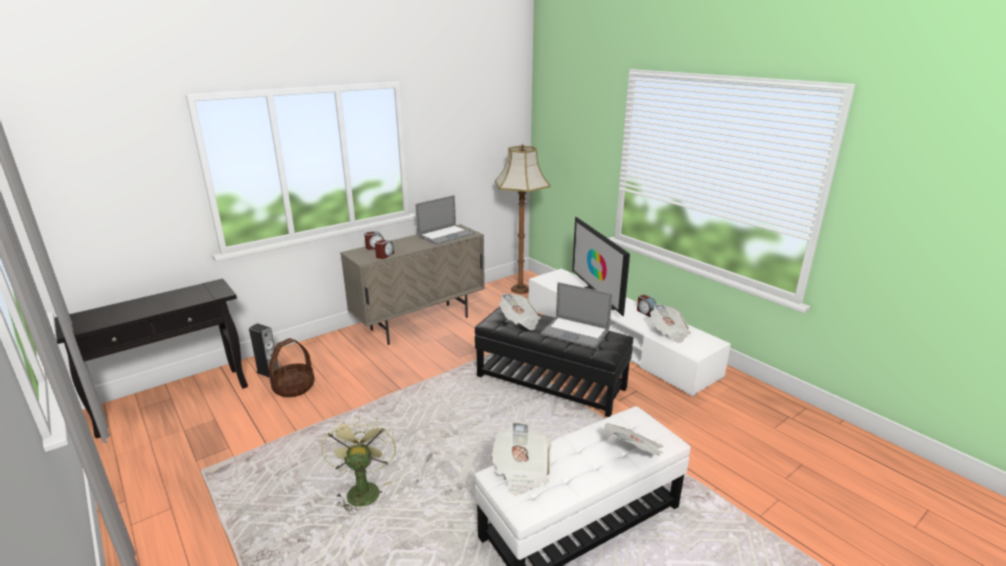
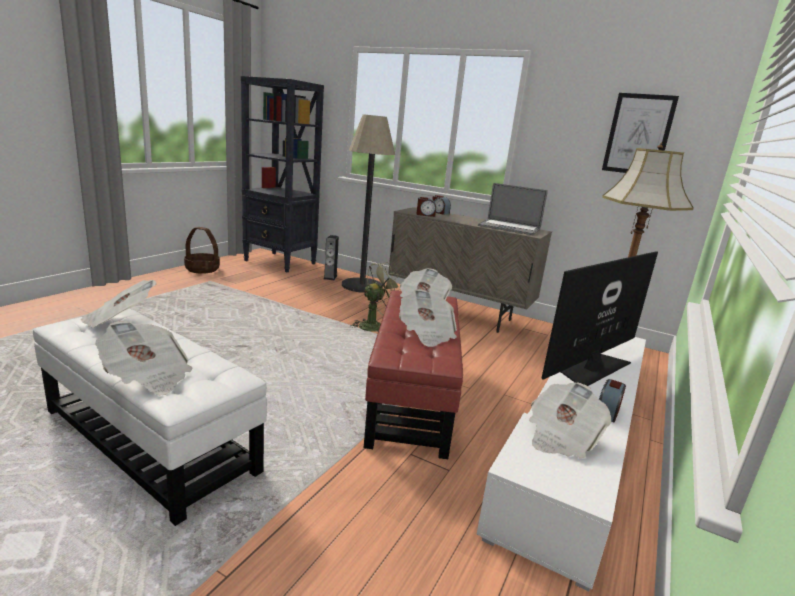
camera: 65 degrees right, 5 degrees down
(174, 400) = (280, 262): black console table -> black bookcase
(294, 387) = (316, 287): basket -> basket (202, 269)
(313, 356) = (362, 285): none -> floor lamp
(362, 489) = (195, 328): green fan -> green fan (375, 326)
(485, 135) = (638, 134): none -> picture
(550, 382) = (413, 395): black ottoman -> red ottoman
(575, 332) = (426, 333): laptop -> newspaper

